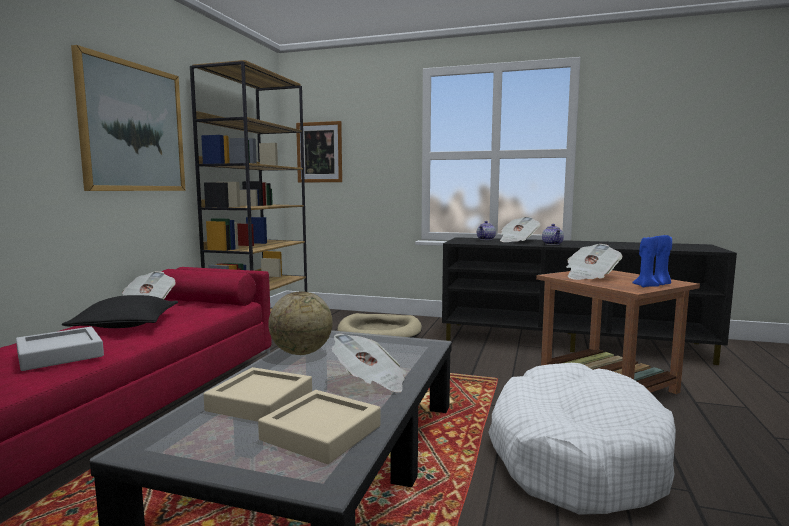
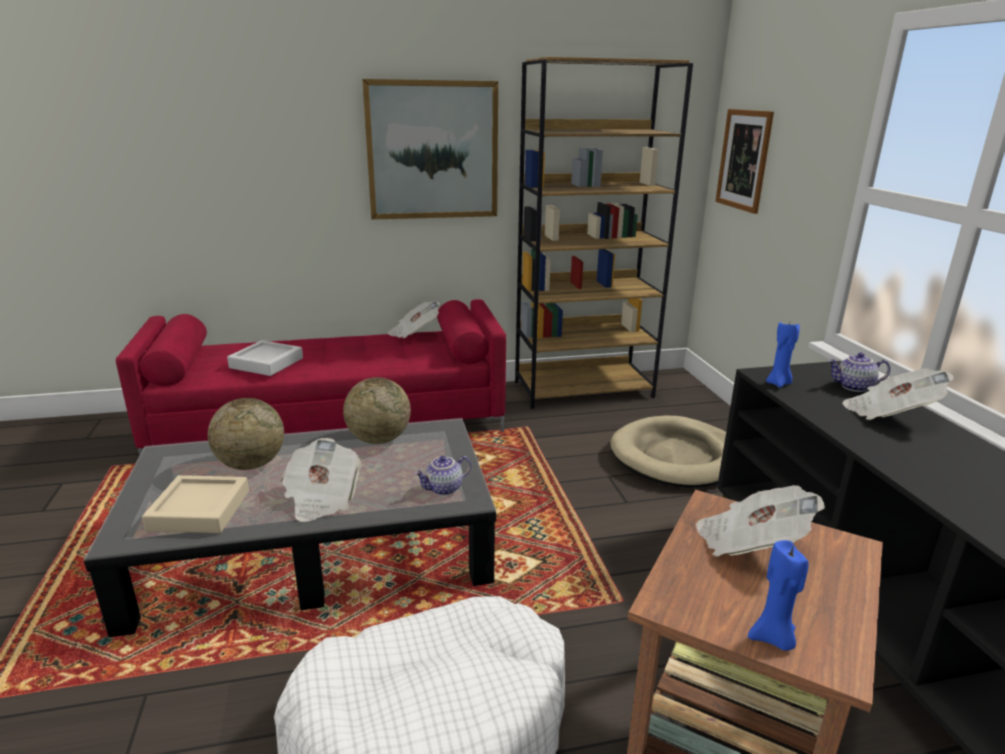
camera: 60 degrees right, 15 degrees up
(126, 325) = (354, 350): black pillow -> none
(260, 402) = (251, 464): beige tray -> globe
(553, 244) = (902, 452): teapot -> teapot (444, 489)
(645, 286) = (726, 617): blue candle -> blue candle (779, 383)

